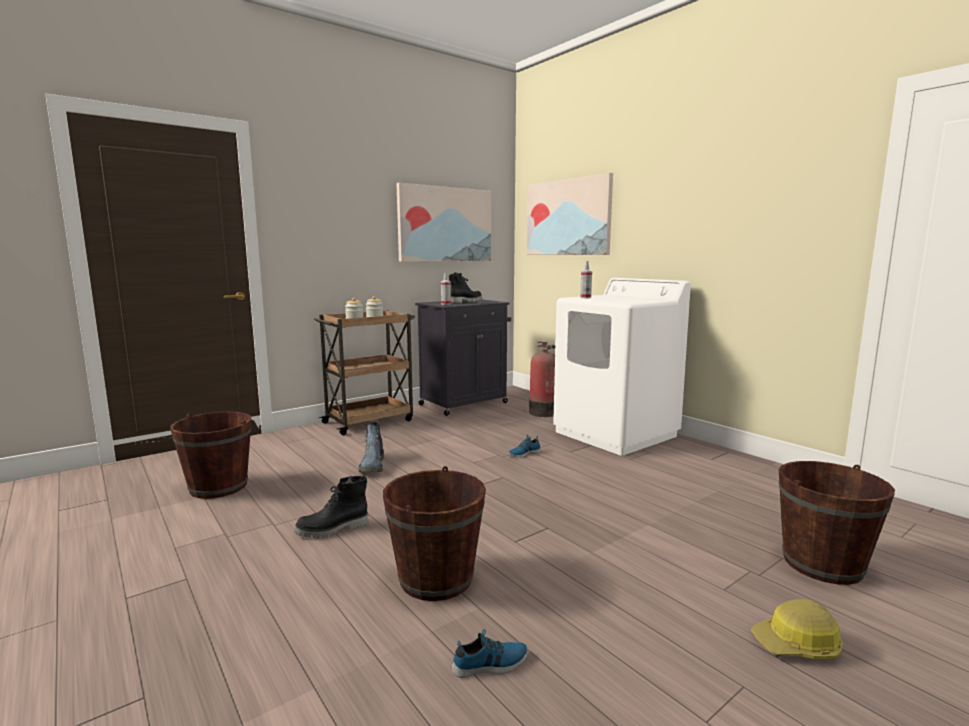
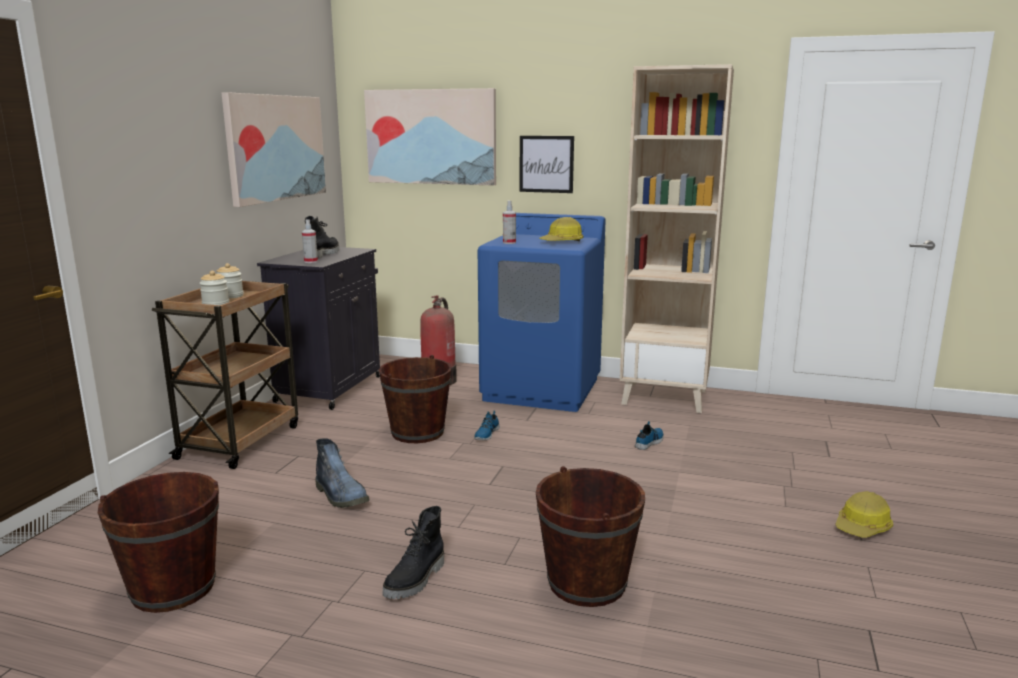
camera: 35 degrees left, 5 degrees up
(490, 664) = (722, 627): shoe -> shoe (650, 442)
(615, 434) = (542, 389): white washing machine -> blue washing machine
(631, 299) = (562, 242): none -> hard hat
(648, 235) = (546, 164): none -> picture
(726, 463) = (665, 397): none -> beige bookcase
(822, 564) = (815, 464): brown bucket -> brown bucket (417, 432)

